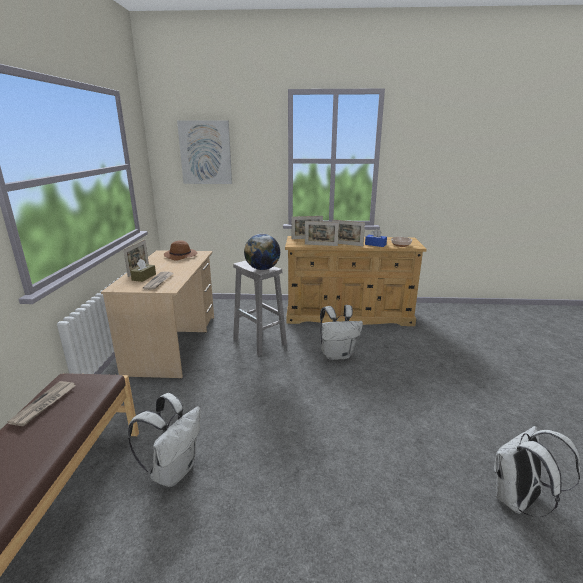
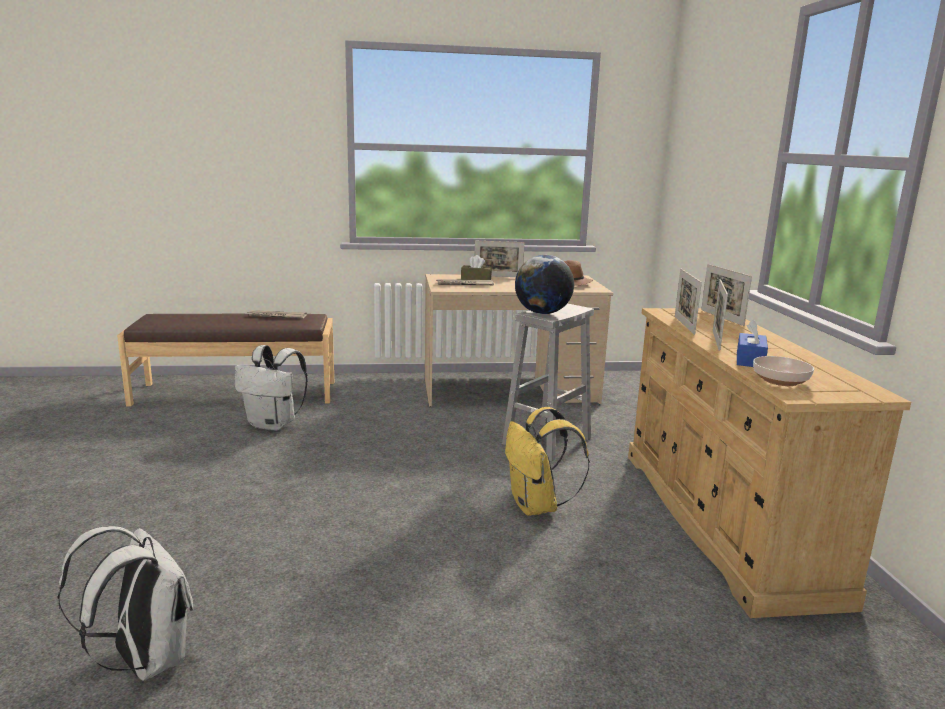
camera: 80 degrees right, 5 degrees down
(205, 153) = (704, 140): picture -> none
(337, 355) = (537, 507): white backpack -> yellow backpack

